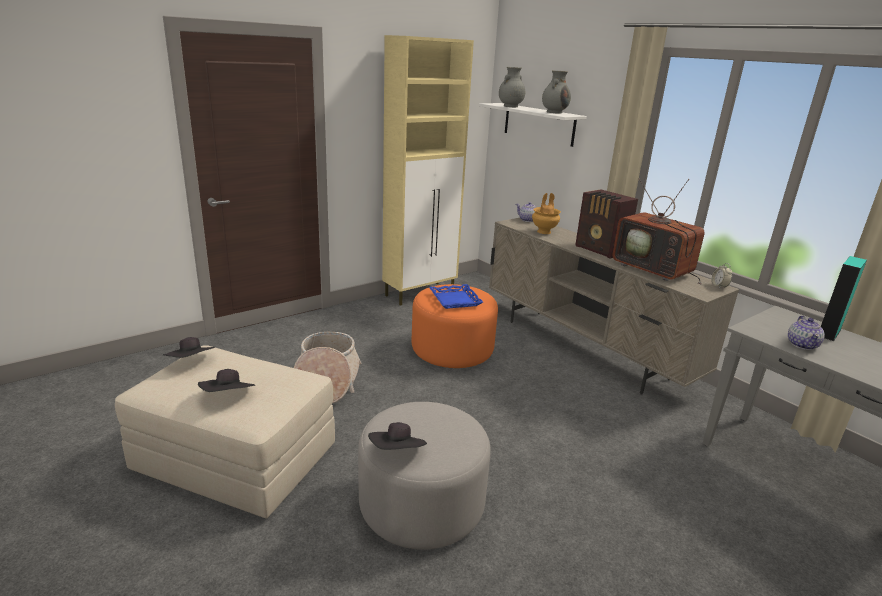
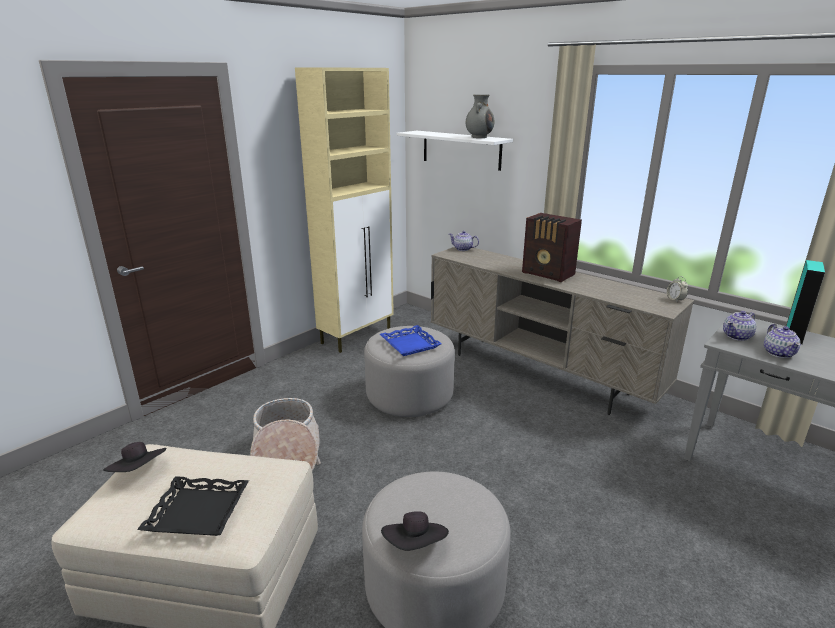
camera: 10 degrees left, 0 degrees up
(229, 397) = (198, 511): black hat -> black tray
(452, 350) = (409, 395): orange ottoman -> grey ottoman
(510, 106) = (430, 134): grey vase -> none
(544, 232) = (485, 260): brown vase -> none
(655, 270) = (609, 290): television -> none
(767, 325) = (737, 336): none -> teapot

